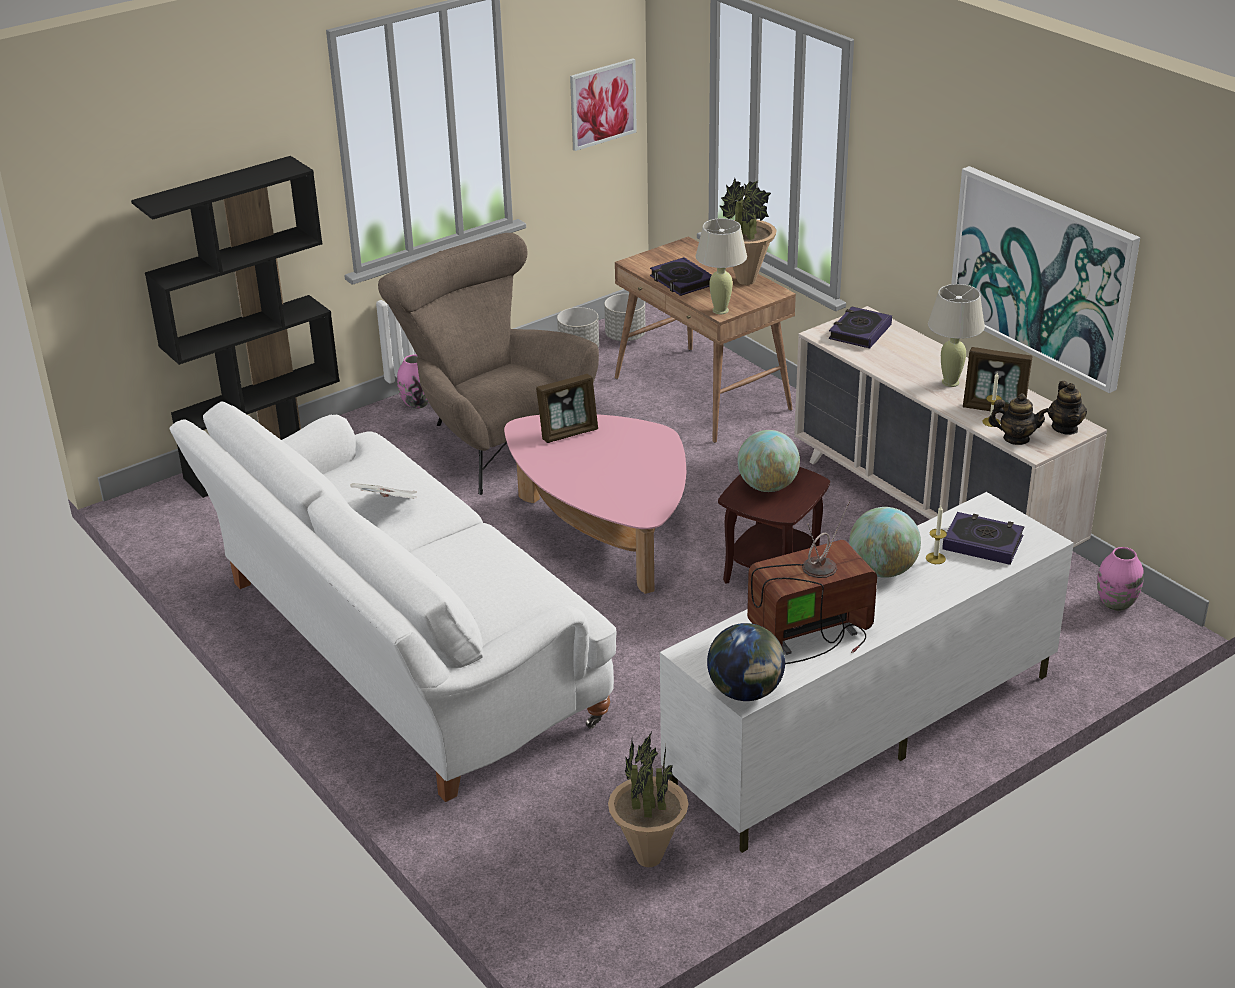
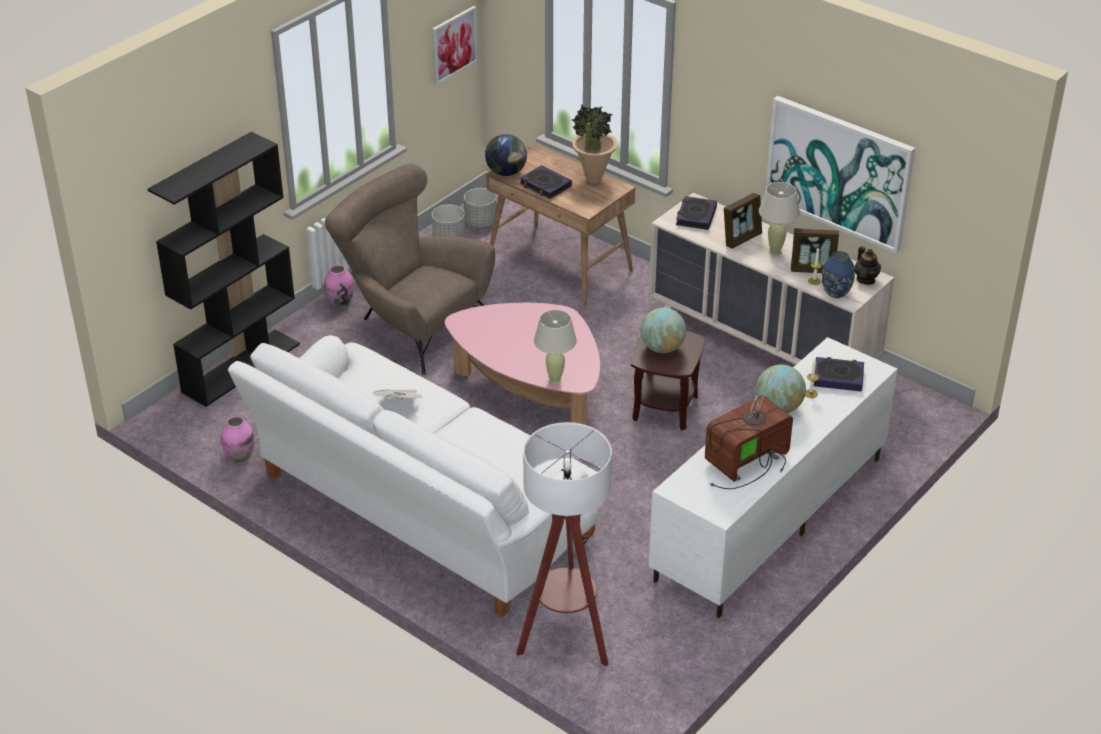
camera: 15 degrees left, 5 degrees up
(517, 847) = (566, 640): none -> floor lamp
(568, 433) = (495, 321): picture frame -> picture frame (741, 238)
(648, 858) = (657, 632): potted plant -> none
(720, 310) = (585, 208): beige table lamp -> beige table lamp (555, 380)
(745, 692) = (721, 511): globe -> globe (506, 172)
(1016, 439) = (835, 292): teapot -> blue vase
(1115, 604) = (909, 397): pink vase -> pink vase (239, 456)

